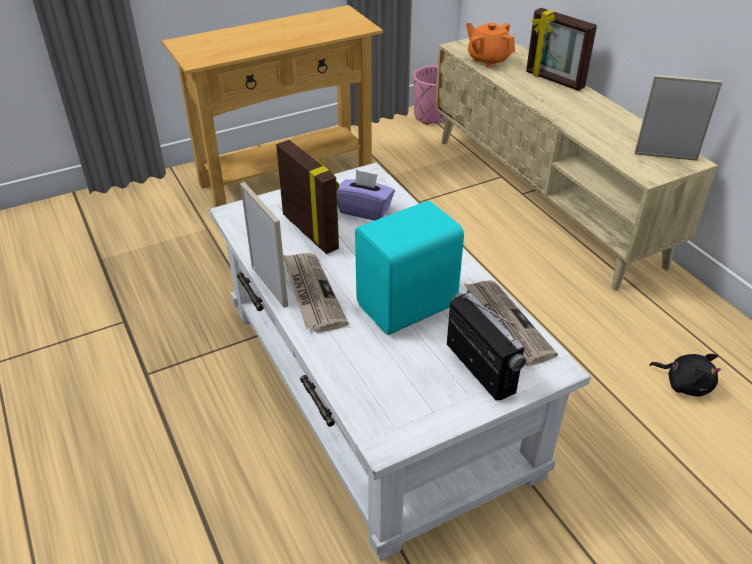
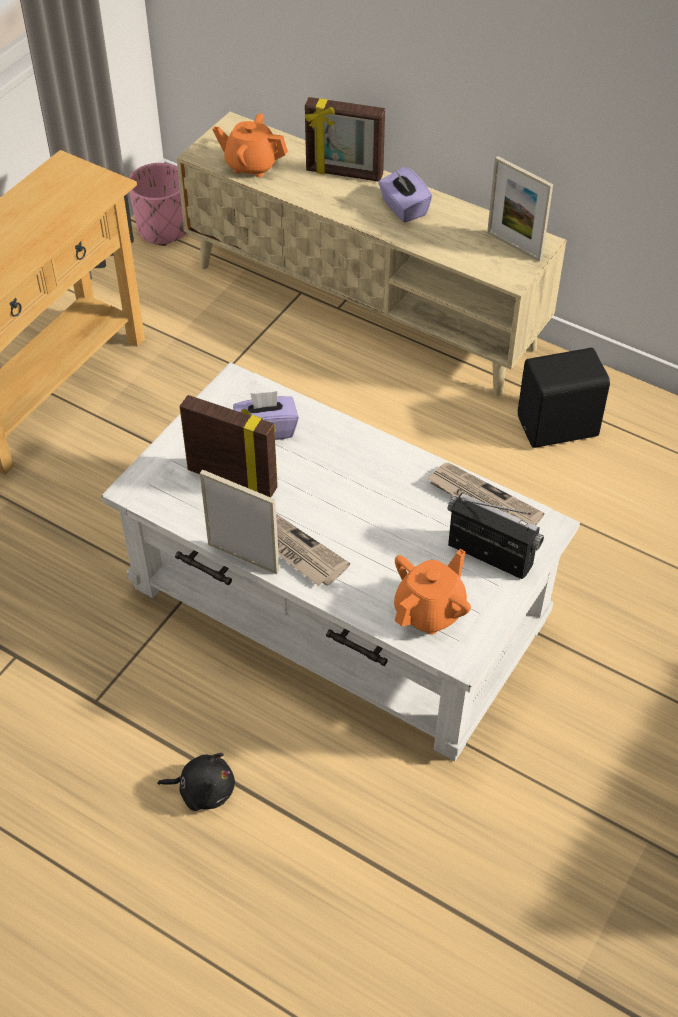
camera: 30 degrees left, 10 degrees up
(388, 390) = (430, 611): none -> orange teapot
(409, 306) = (389, 521): turquoise speaker -> none
(586, 110) = (403, 208): none -> purple tissue box
(655, 332) = (559, 428): none -> black speaker
(665, 156) = (514, 246): picture frame -> picture frame turned 120 degrees counterclockwise
(685, 384) = (611, 473): black plush toy -> black plush toy (203, 790)

